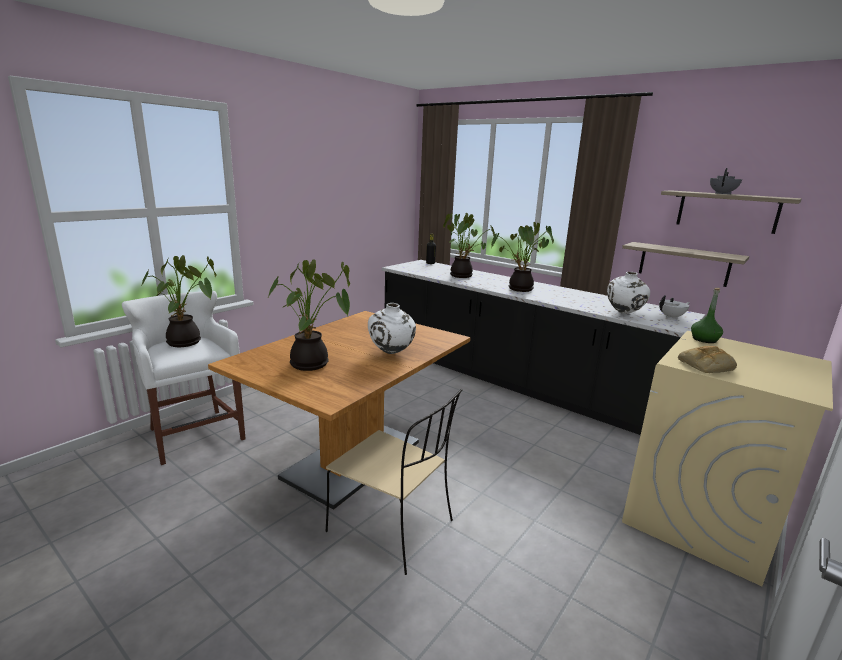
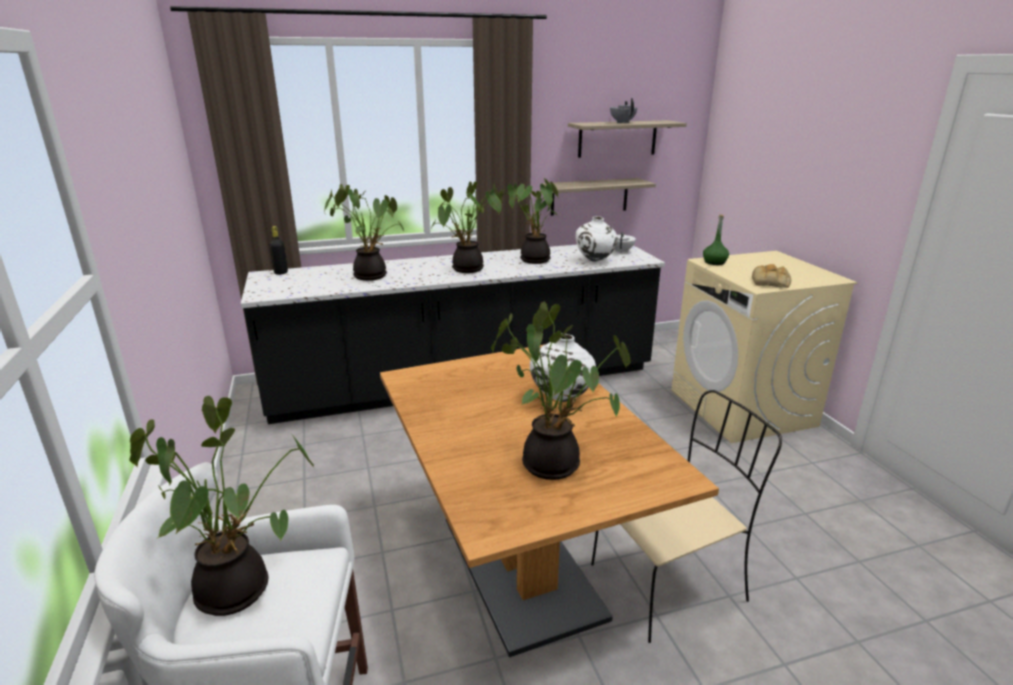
camera: 55 degrees left, 5 degrees up
(578, 298) = (532, 260): none -> potted plant

